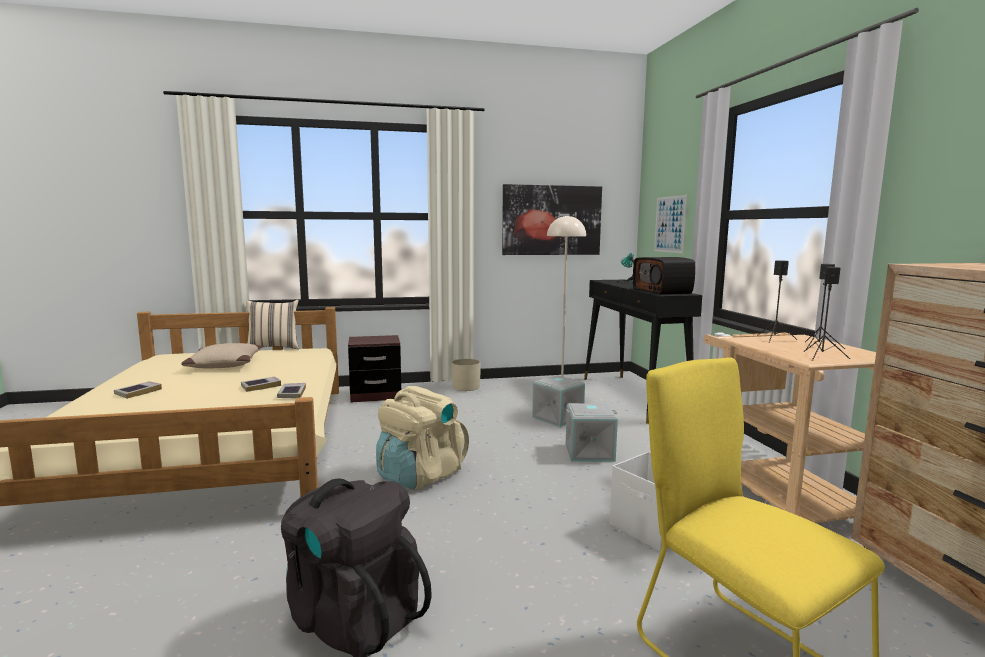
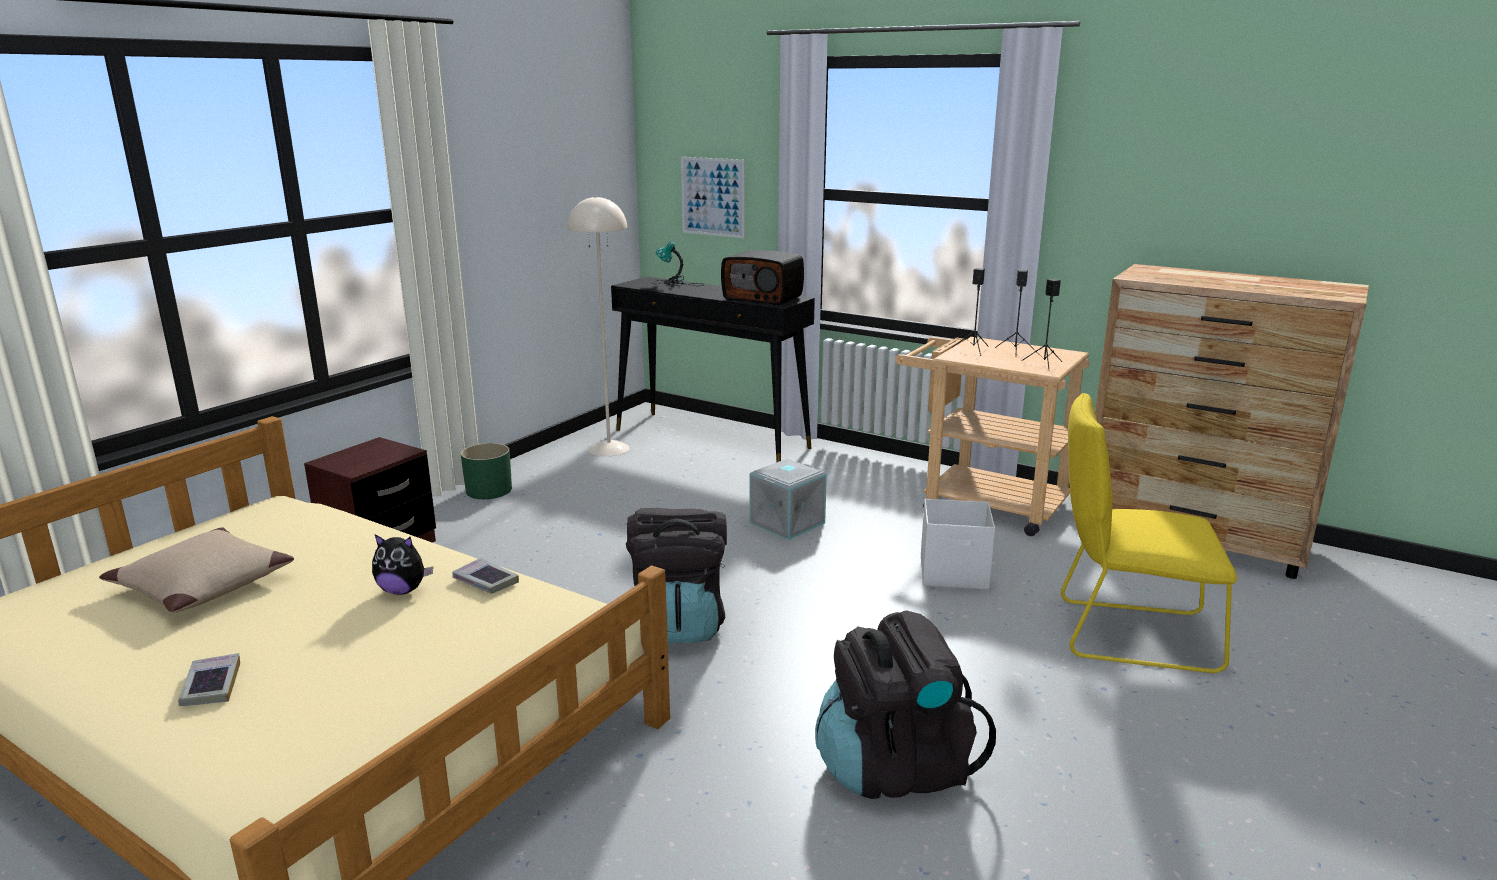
camera: 45 degrees left, 10 degrees up
(261, 386) = (403, 590): book -> plush toy
(274, 348) = (177, 526): beige pillow -> none
(420, 475) = (679, 623): beige backpack -> black backpack
(465, 387) = (488, 490): beige planter -> green planter
(551, 220) = (544, 199): picture -> none
(557, 417) = (683, 494): grey storage box -> none

